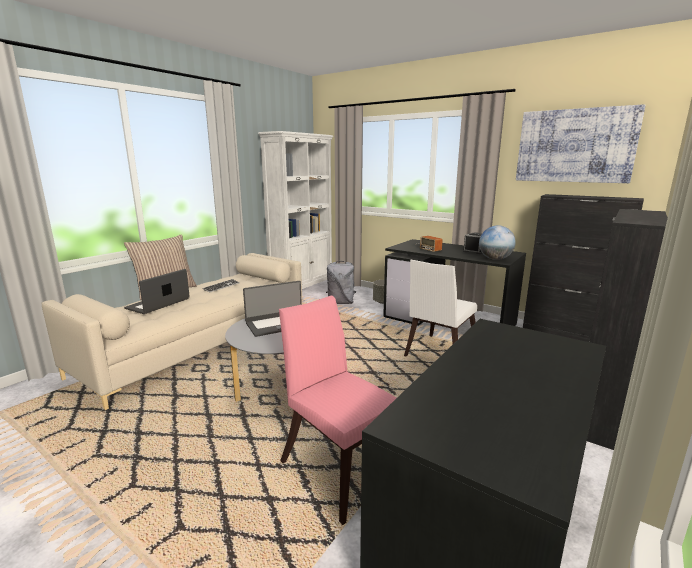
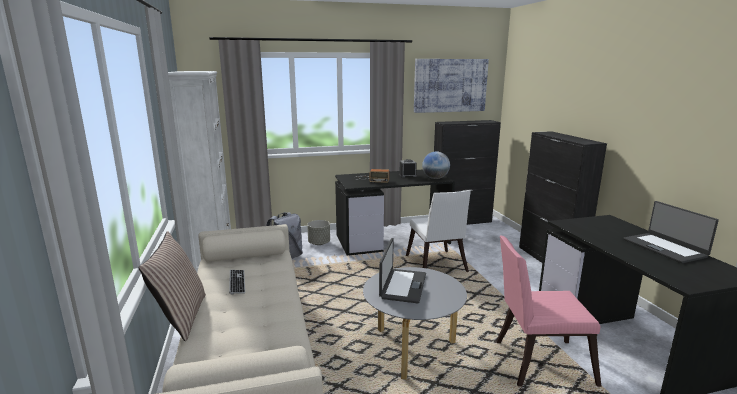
camera: 50 degrees left, 0 degrees up
(158, 304) = (230, 331): laptop -> laptop (664, 248)

